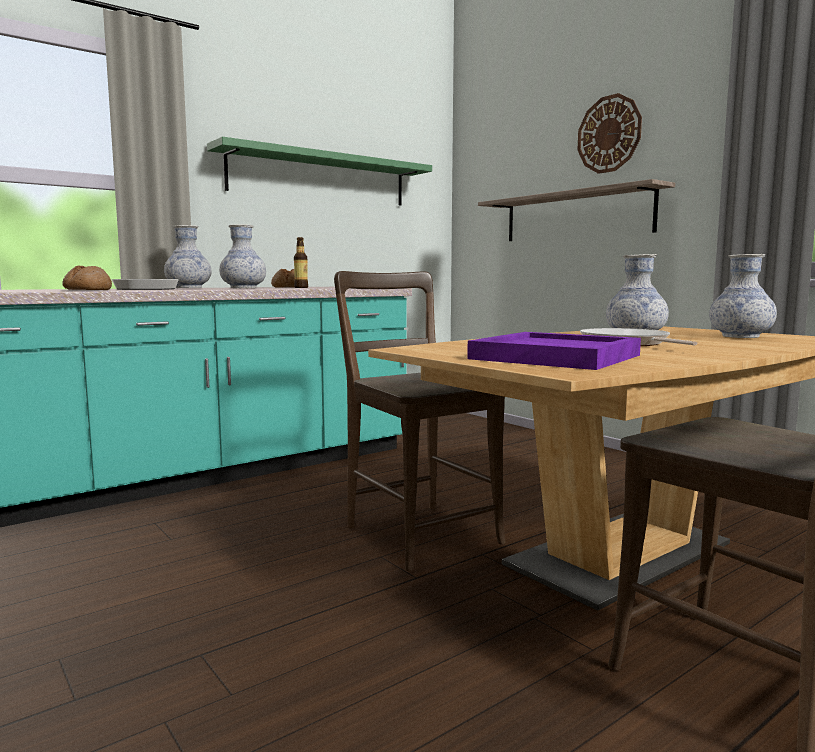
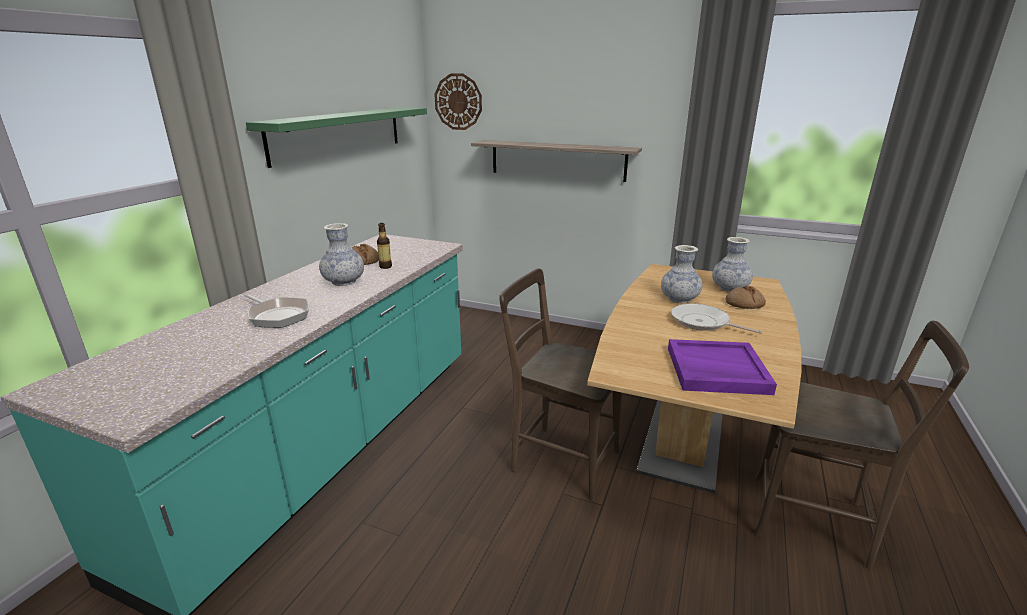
camera: 30 degrees left, 15 degrees up
(87, 290) = (248, 345): bread -> bread (744, 304)
(188, 288) = (286, 290): vase -> none
(609, 134) = (587, 100): wall clock -> wall clock (458, 102)

